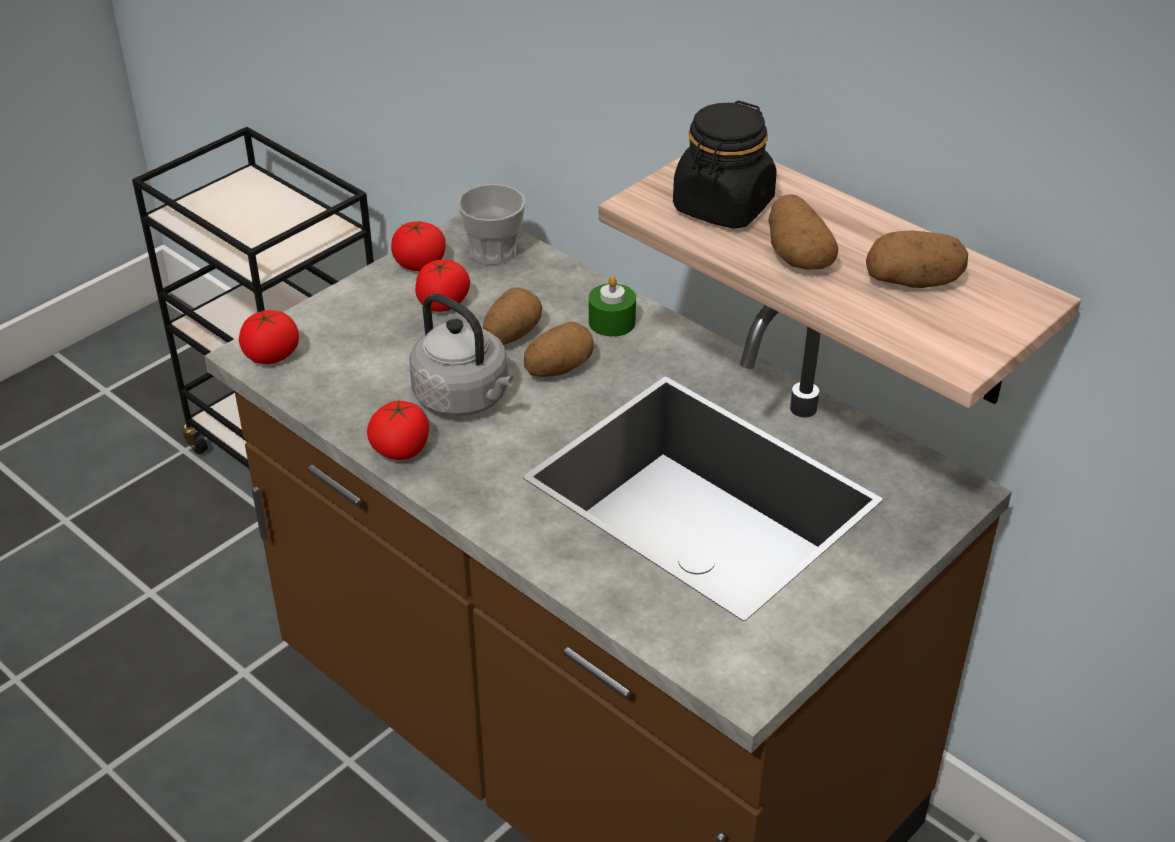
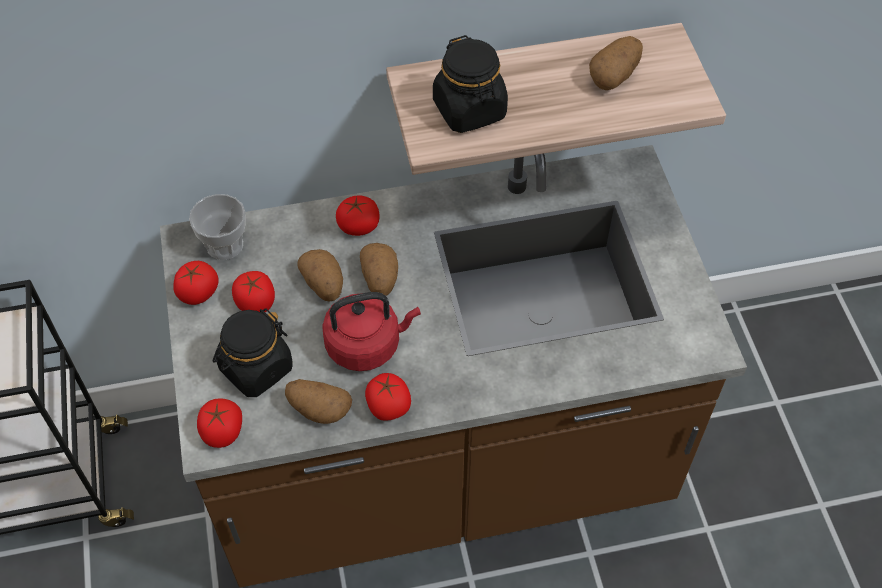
camera: 55 degrees left, 15 degrees up
(364, 340) = (256, 368): none -> black jar
(465, 398) = (367, 345): grey kettle -> red kettle
(612, 322) = (358, 226): green candle -> tomato
(796, 255) = (548, 108): potato -> potato (318, 409)

